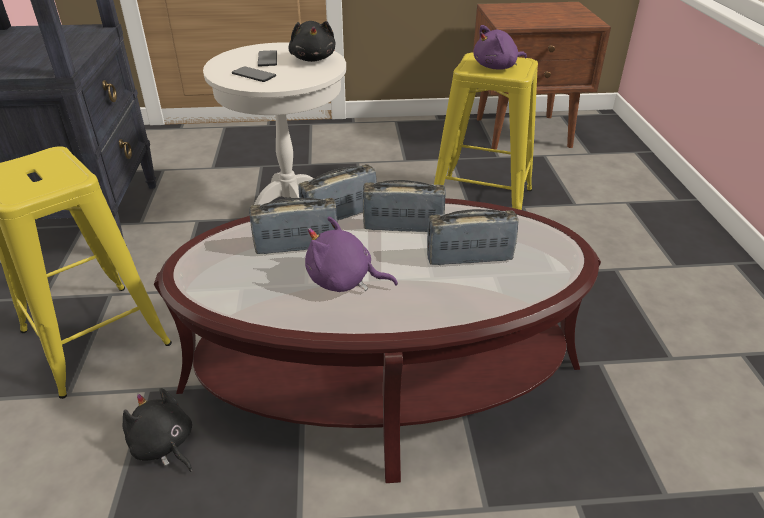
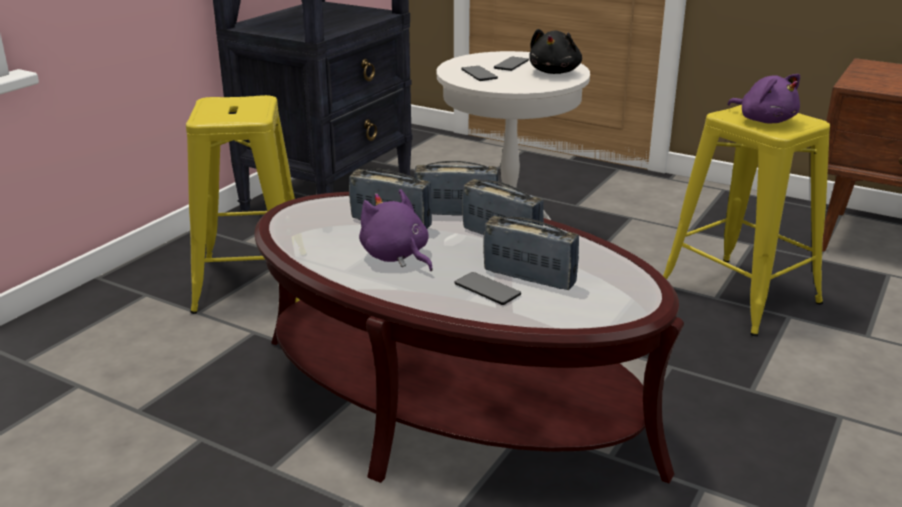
camera: 35 degrees right, 10 degrees down
(164, 446) = (228, 374): black plush toy -> none
(454, 284) = (487, 290): none -> phone
(497, 67) = (764, 120): purple plush toy -> purple plush toy turned 135 degrees counterclockwise

